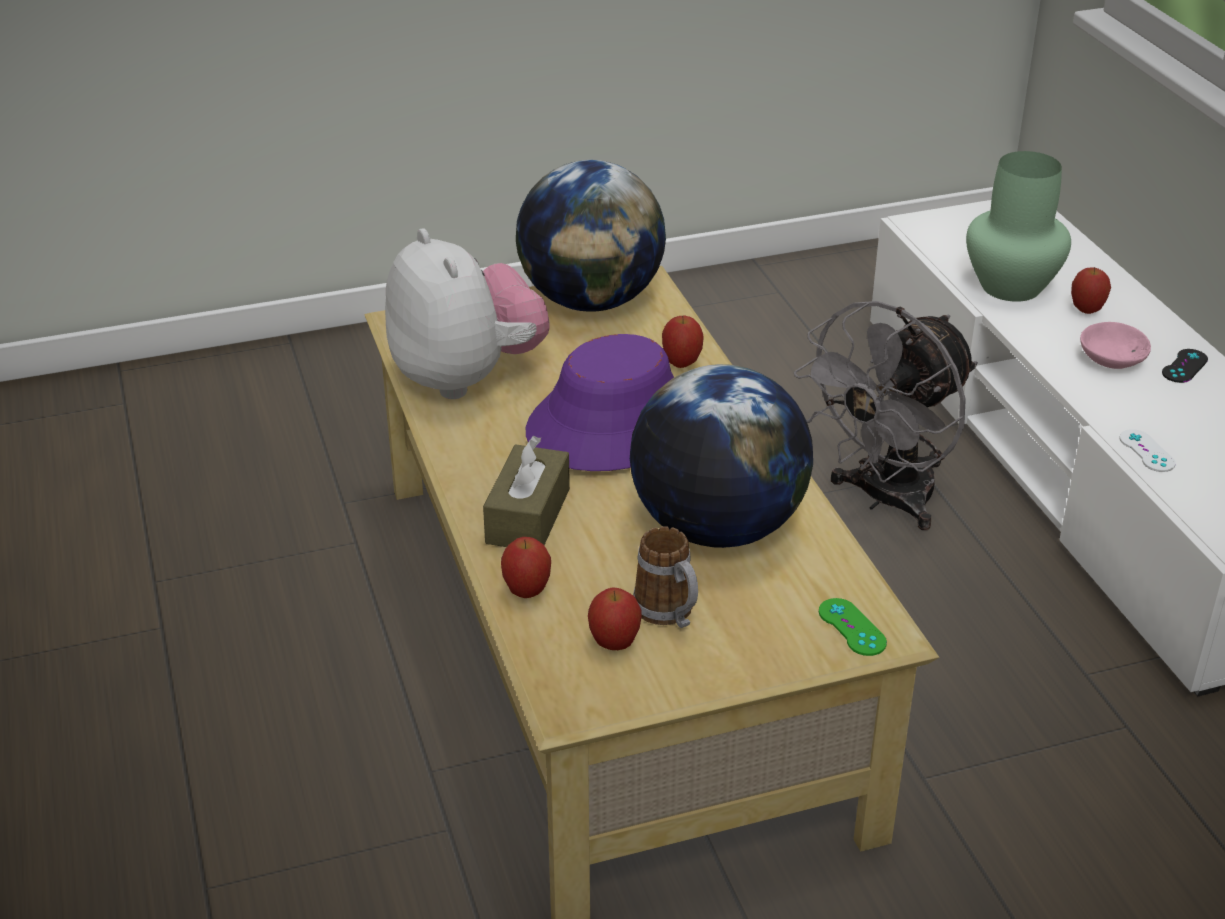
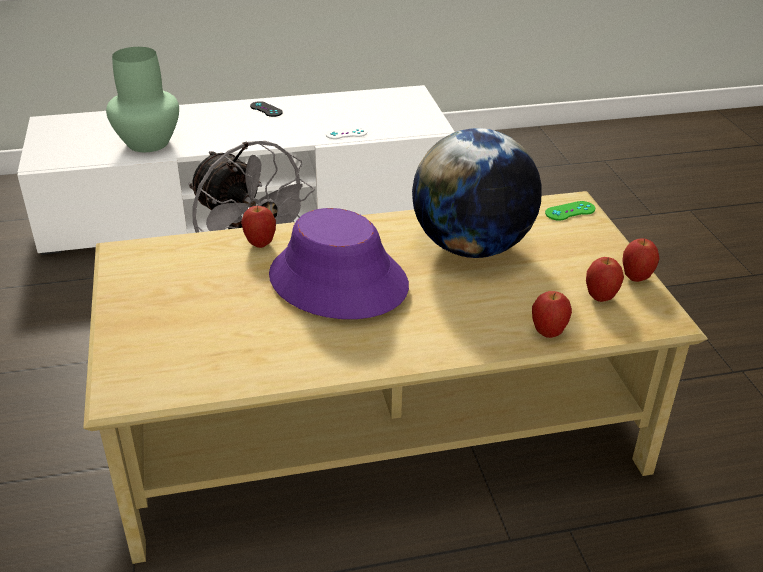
camera: 85 degrees left, 0 degrees up
(466, 378) = (242, 355): plush toy -> none
(528, 516) = (454, 328): brown tissue box -> none
(591, 300) = (141, 279): globe -> none
(669, 615) = (566, 273): mug -> none
(1086, 311) = (191, 125): apple -> apple (636, 278)
(1109, 359) = (249, 127): pink bowl -> none

